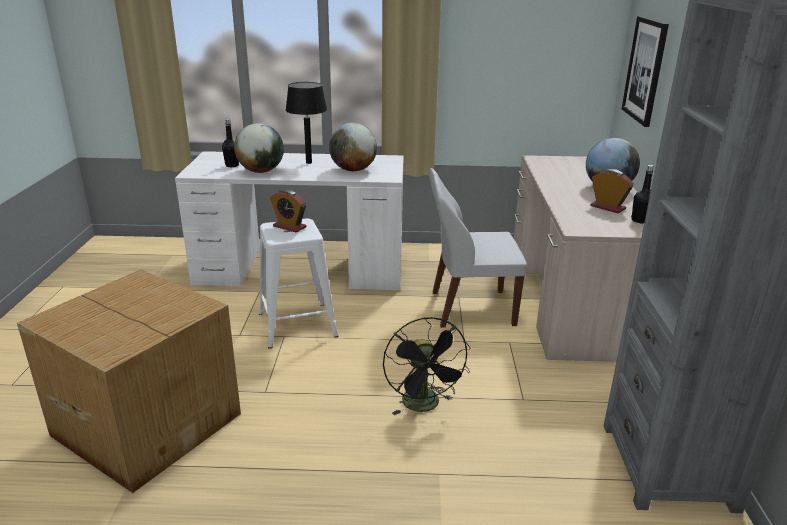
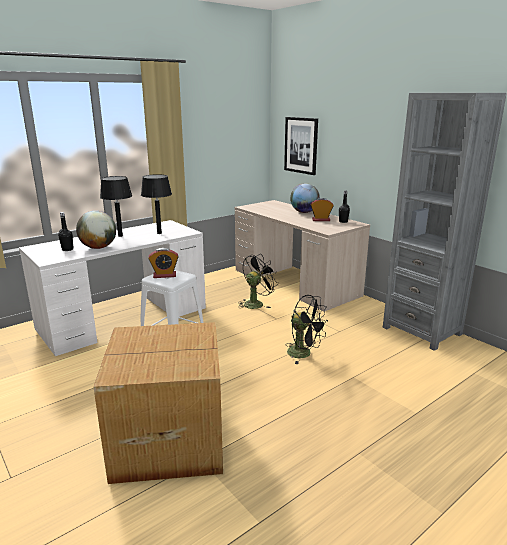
camera: 40 degrees left, 5 degrees down
(353, 170) = (159, 233): globe -> black table lamp
(469, 308) = (256, 303): white chair -> black fan

